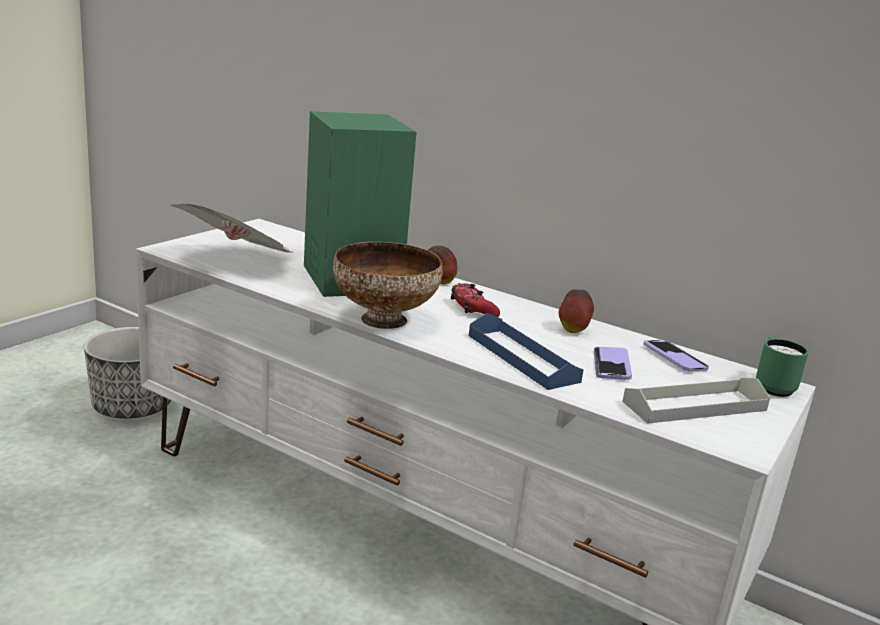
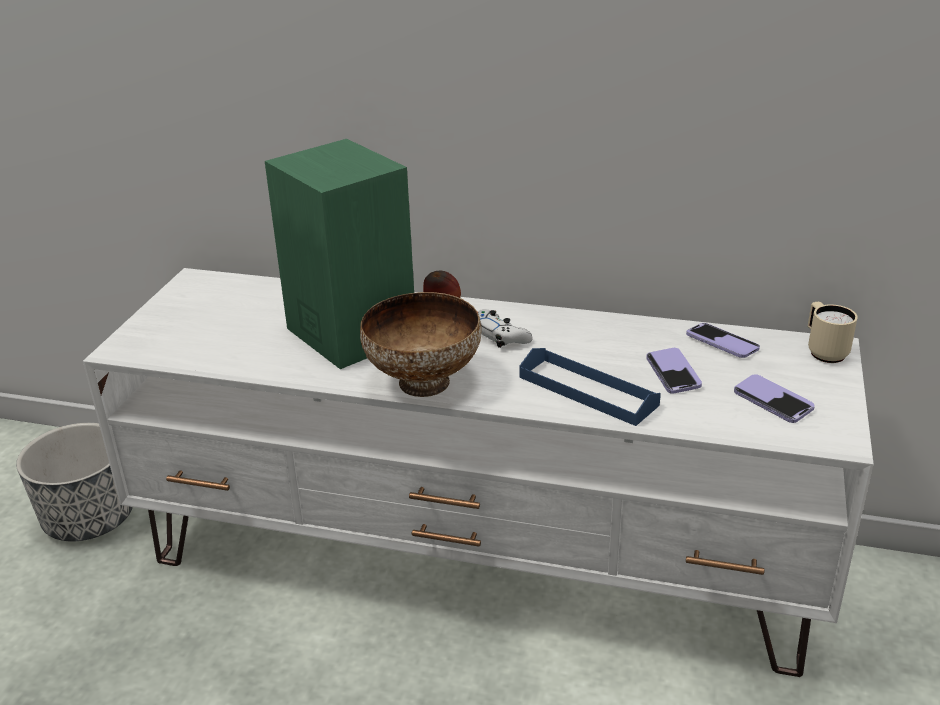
camera: 15 degrees left, 10 degrees up
(238, 261) = (212, 345): newspaper -> none
(473, 308) = (499, 336): red game controller -> white game controller
(573, 330) = (611, 336): apple -> none
(695, 406) = (773, 401): grey tray -> phone
(772, 386) = (823, 351): green mug -> beige mug

